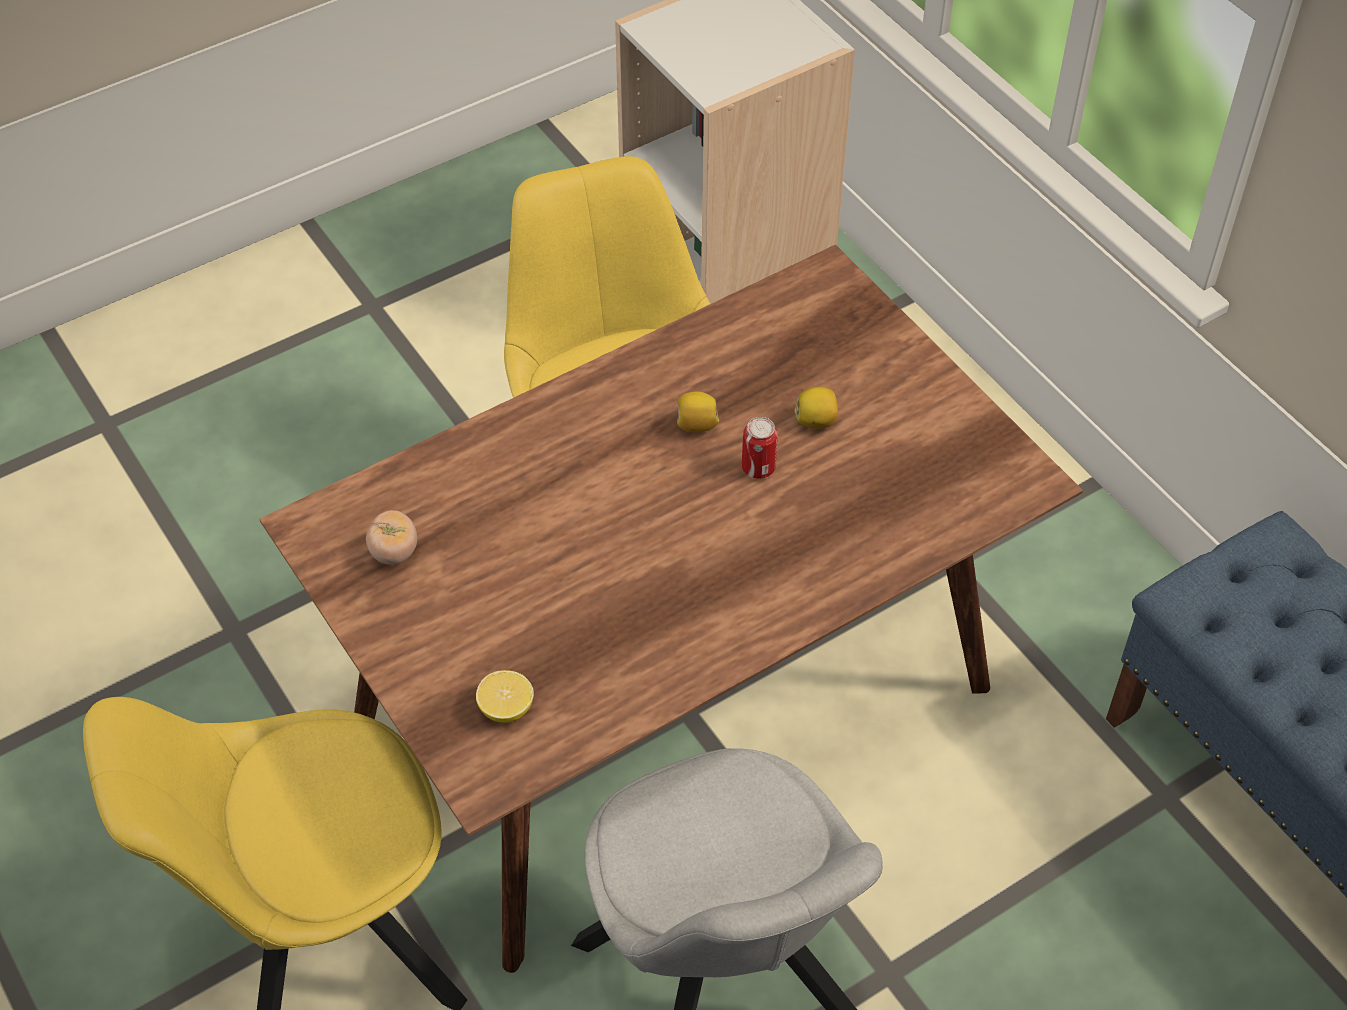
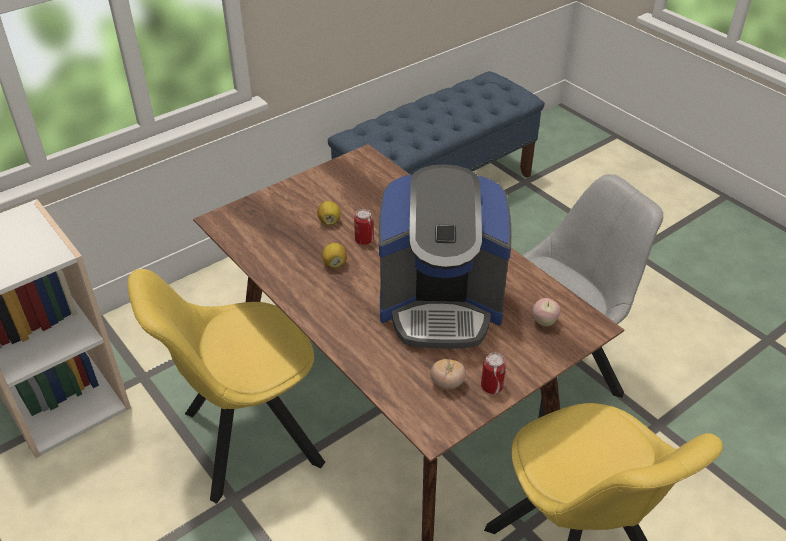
camera: 95 degrees left, 10 degrees down
(375, 609) = (491, 386): none -> can
(506, 708) = (544, 322): lemon -> apple
(572, 562) = (440, 305): none -> coffee machine

